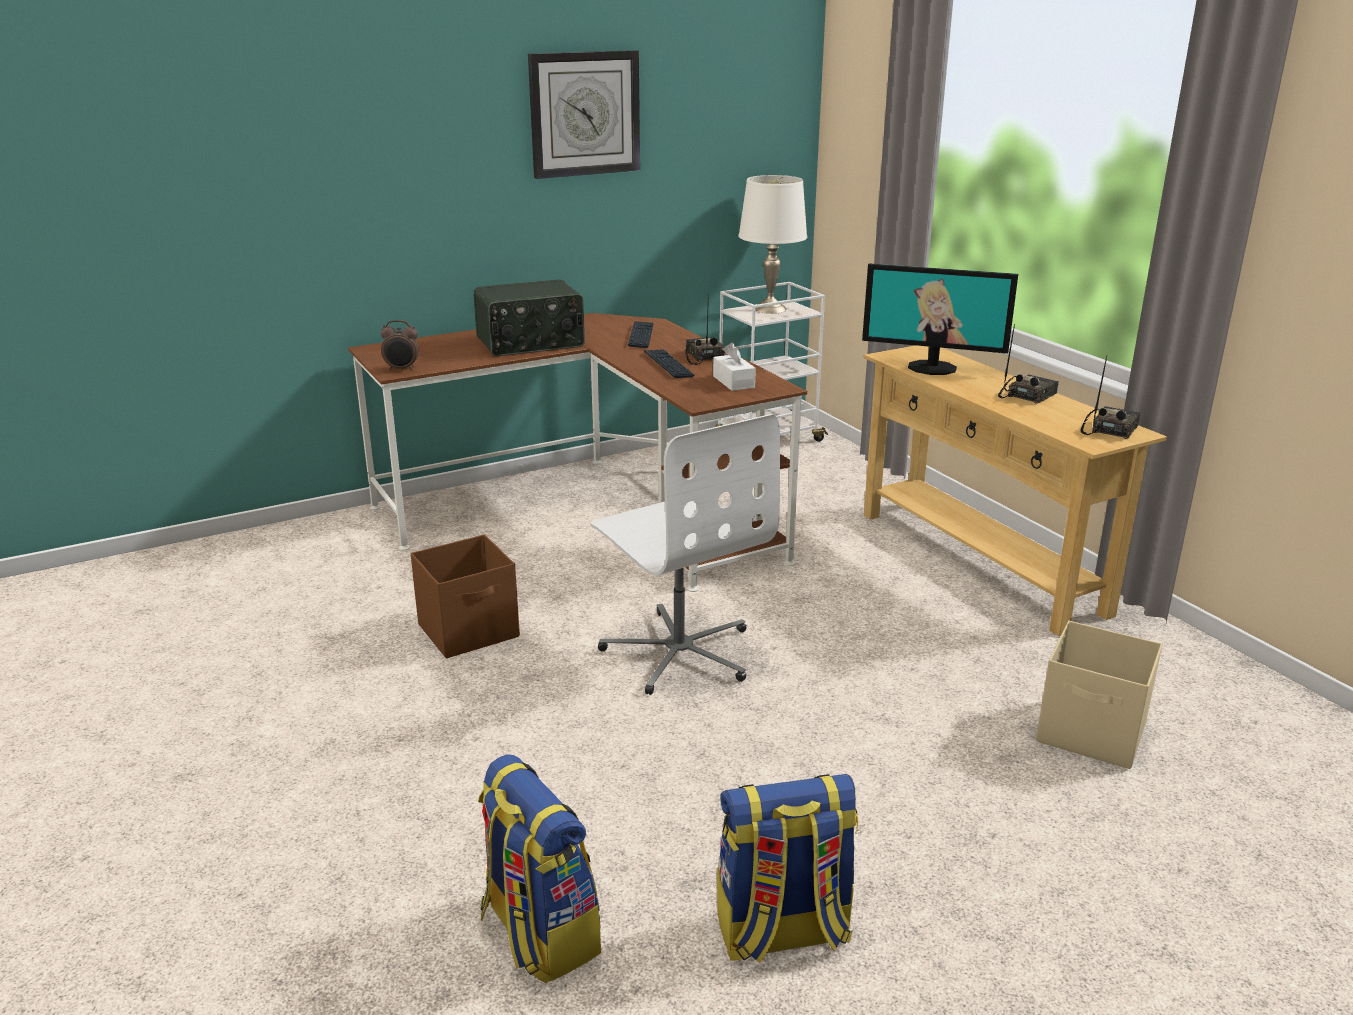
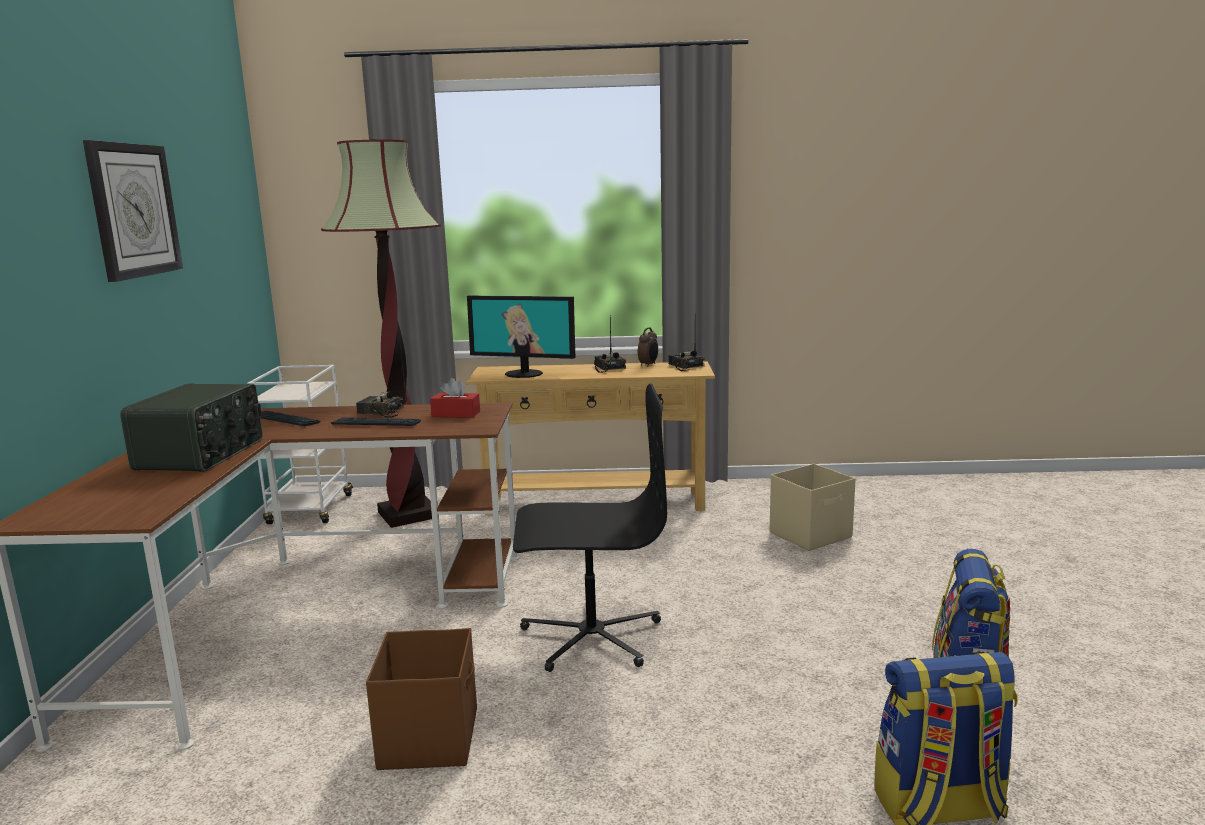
camera: 60 degrees left, 10 degrees down
(402, 369) = (140, 513): alarm clock -> alarm clock (648, 365)
(679, 652) = (591, 636): white office chair -> black office chair
(733, 382) = (456, 414): white tissue box -> red tissue box
(770, 309) = (288, 389): white table lamp -> none
(815, 481) = (408, 514): none -> floor lamp
(932, 367) = (524, 373): monitor -> monitor turned 60 degrees clockwise

